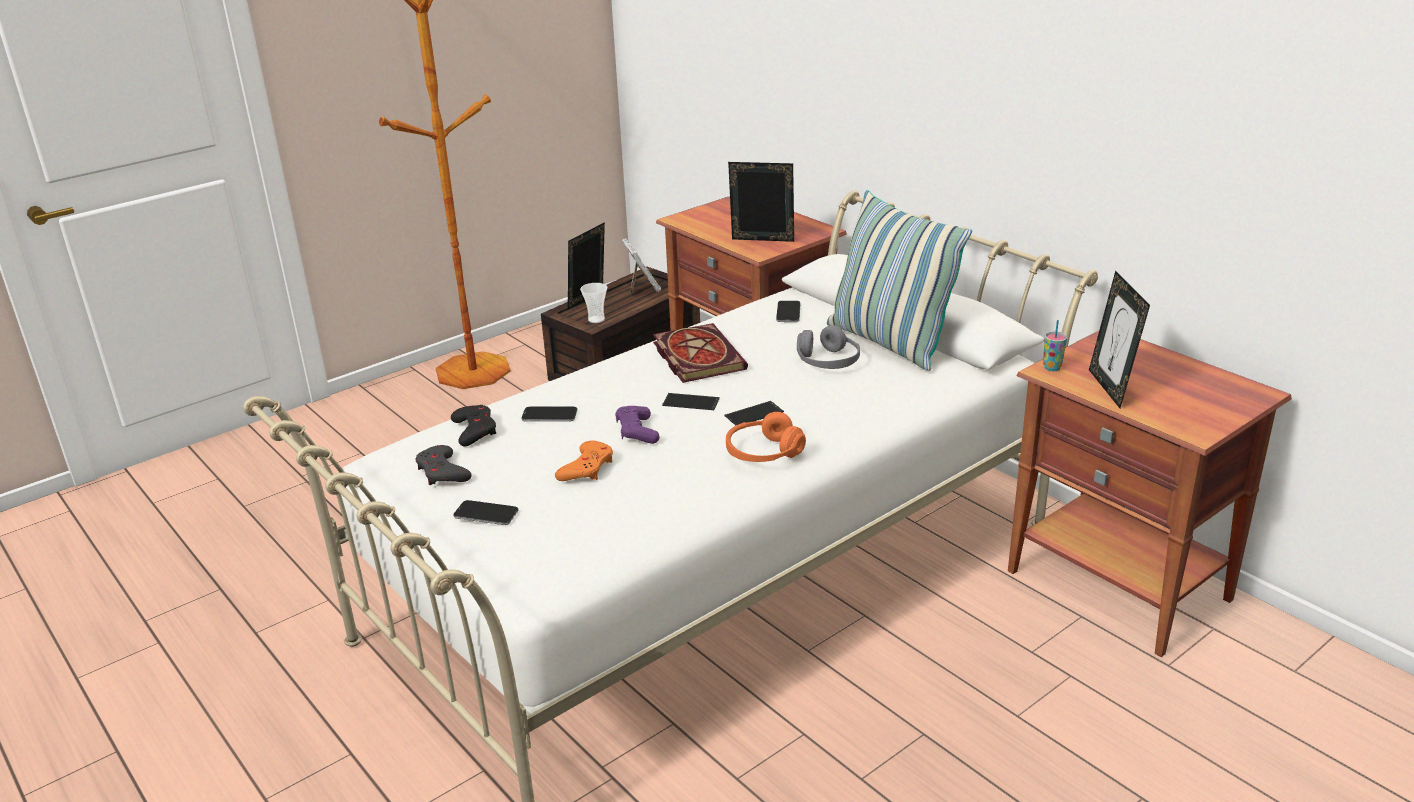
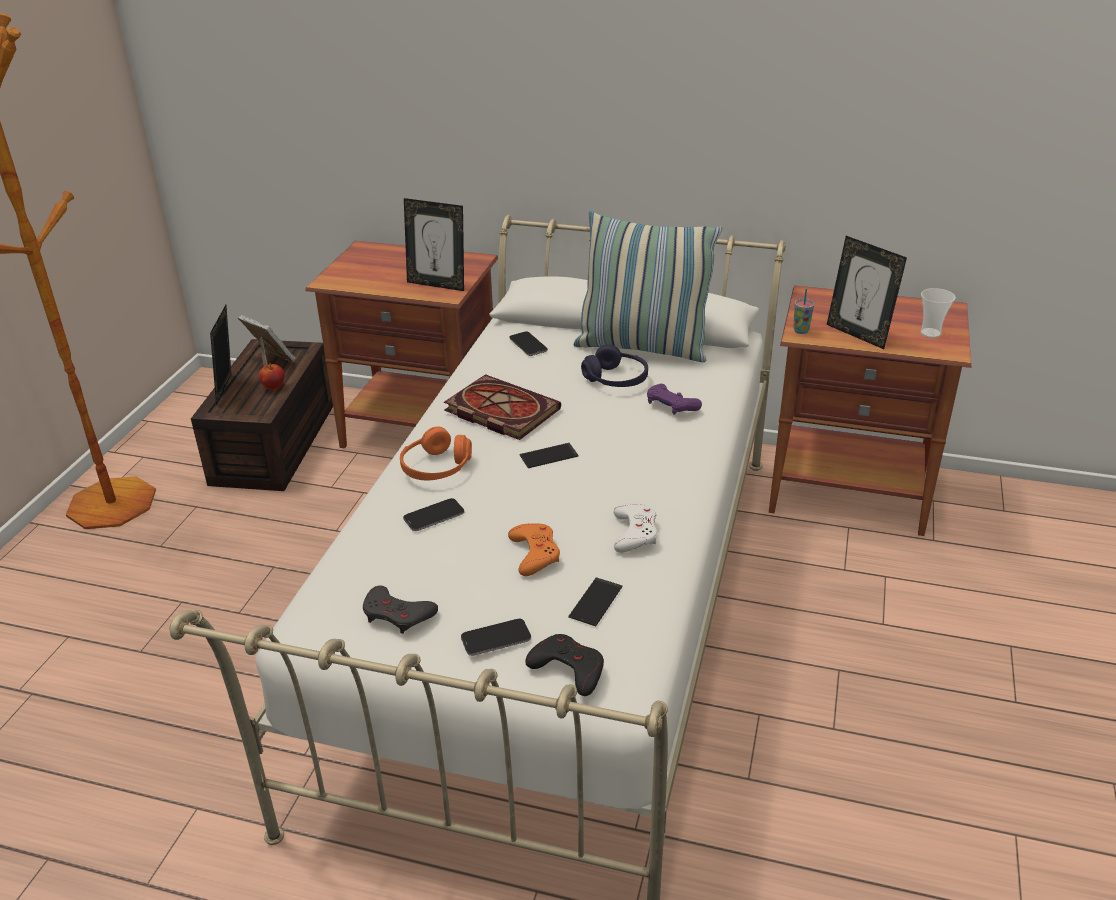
camera: 35 degrees left, 5 degrees up
(474, 430) = (376, 559): black game controller -> black game controller (568, 668)
(596, 319) = (258, 407): cup -> cup (930, 333)
(623, 307) = (273, 387): none -> apple
(637, 432) = (537, 502): purple game controller -> purple game controller (671, 406)
(683, 482) = (634, 532): none -> white game controller
(754, 414) = (615, 448): phone -> phone (595, 602)
(762, 242) = (437, 284): picture frame -> picture frame turned 135 degrees counterclockwise
(764, 452) = (666, 480): orange headphones -> orange headphones (436, 468)
(827, 361) = (616, 379): grey headphones -> purple headphones

